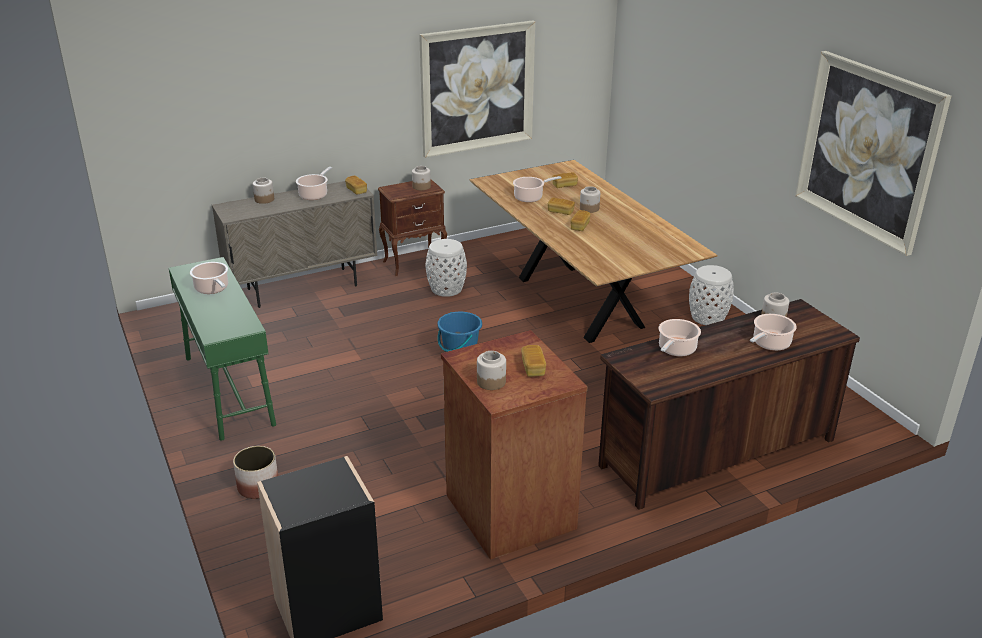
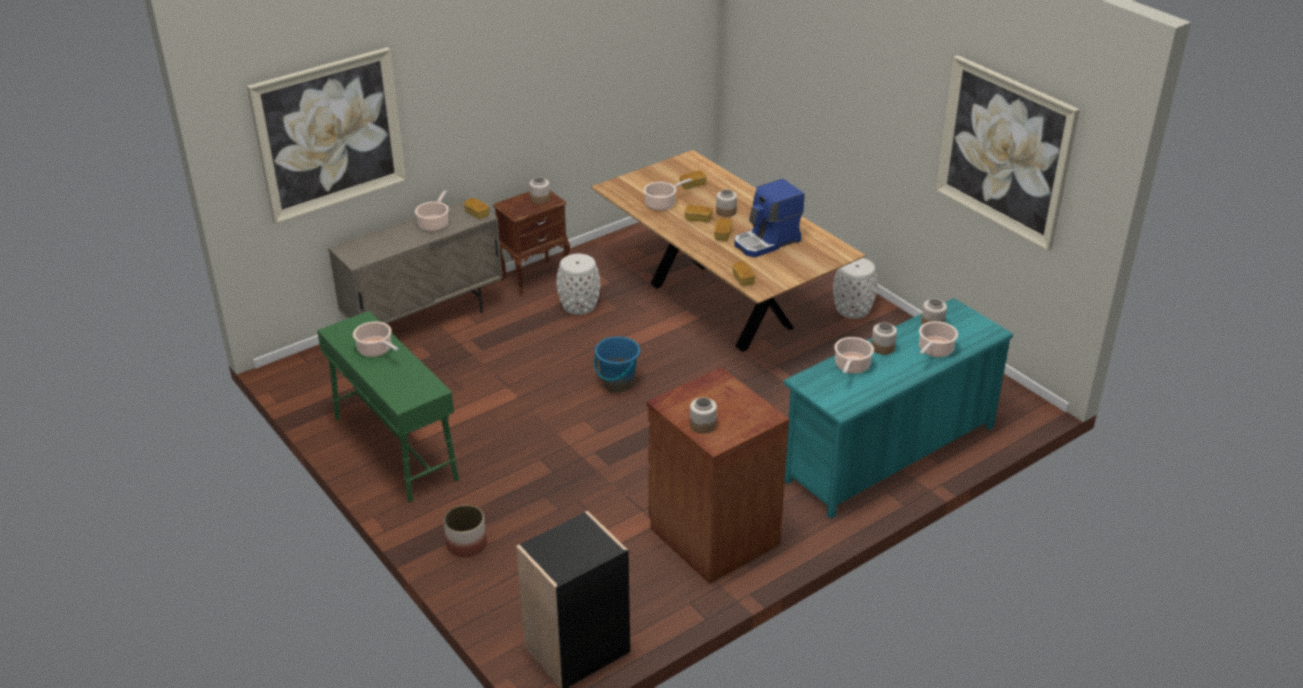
camera: 10 degrees left, 5 degrees up
(264, 199) = (383, 235): jar -> jar (883, 347)
(477, 88) = (587, 86): picture -> picture (329, 134)
(533, 368) = (736, 406): bread -> bread (743, 279)
(621, 236) = (767, 242): none -> coffee machine
(715, 452) = (888, 453): brown dresser -> turquoise dresser

